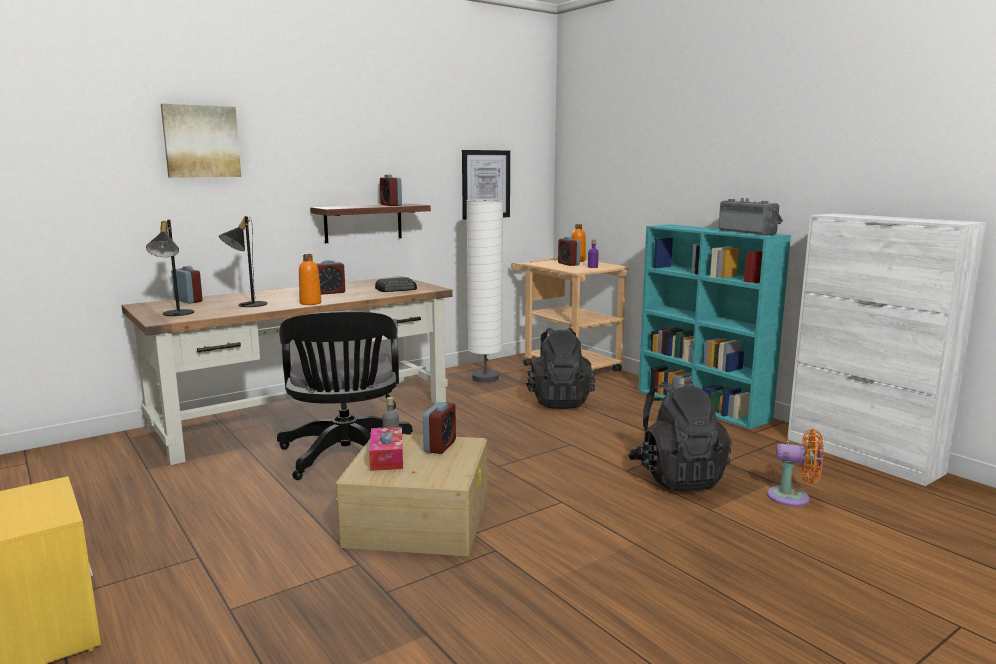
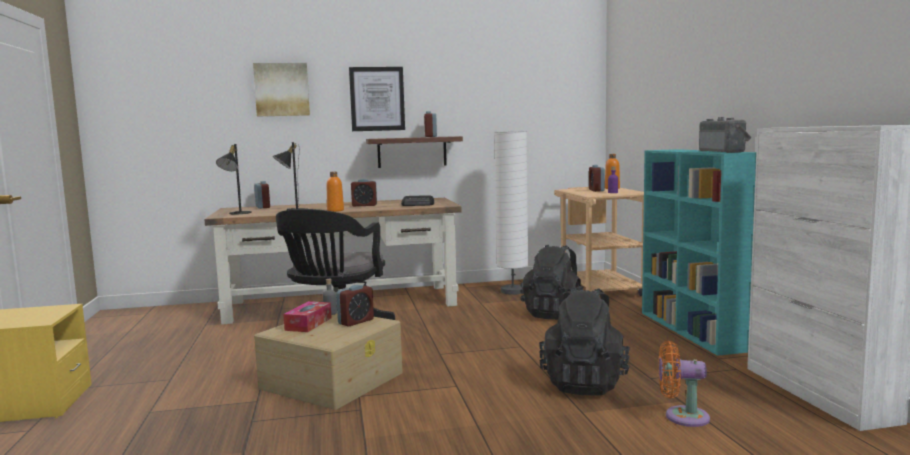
camera: 25 degrees right, 5 degrees down
(485, 184) = (530, 119): picture -> picture (377, 99)
(793, 498) = (682, 417): orange fan -> orange fan turned 150 degrees clockwise

